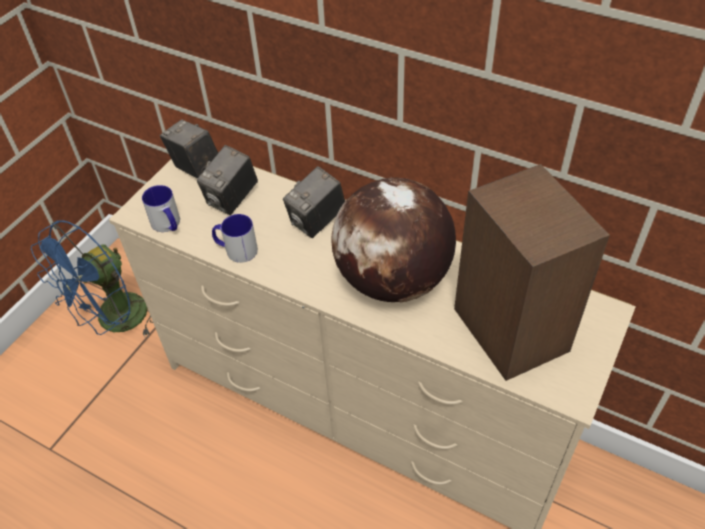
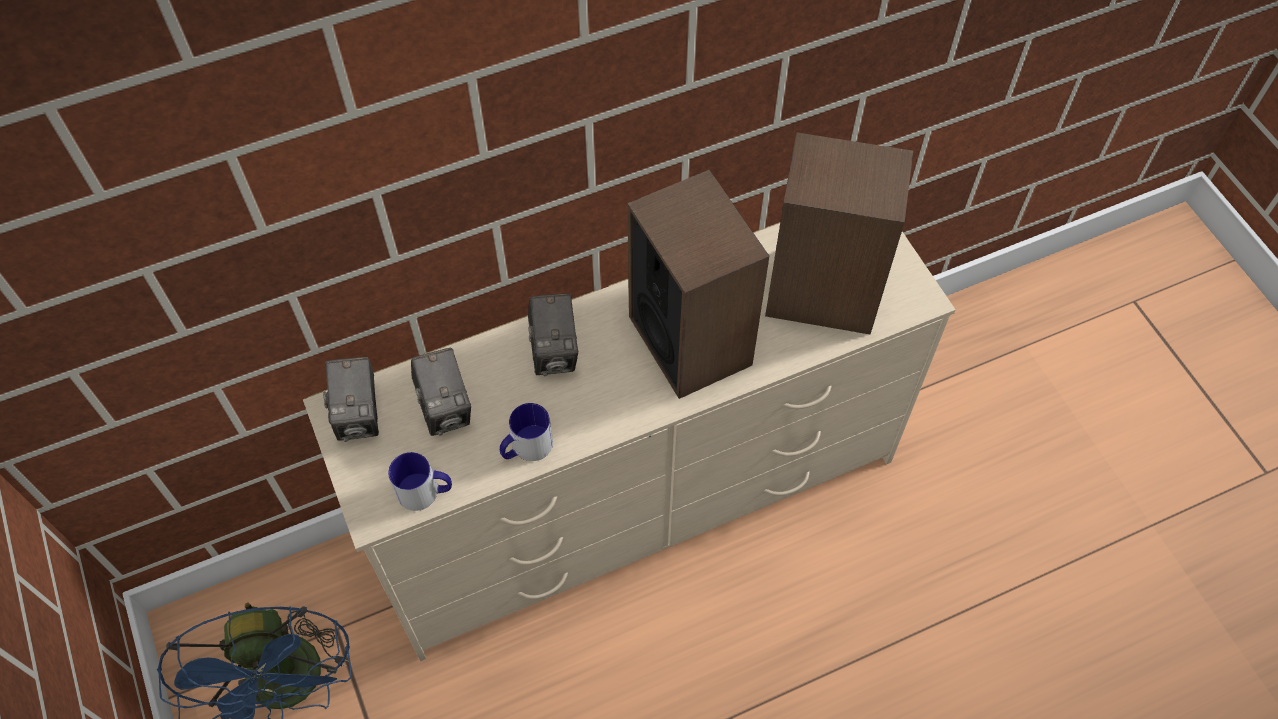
camera: 55 degrees left, 10 degrees up
(196, 169) = (359, 415): camera -> camera turned 90 degrees counterclockwise
(393, 280) = (690, 340): globe -> speaker

